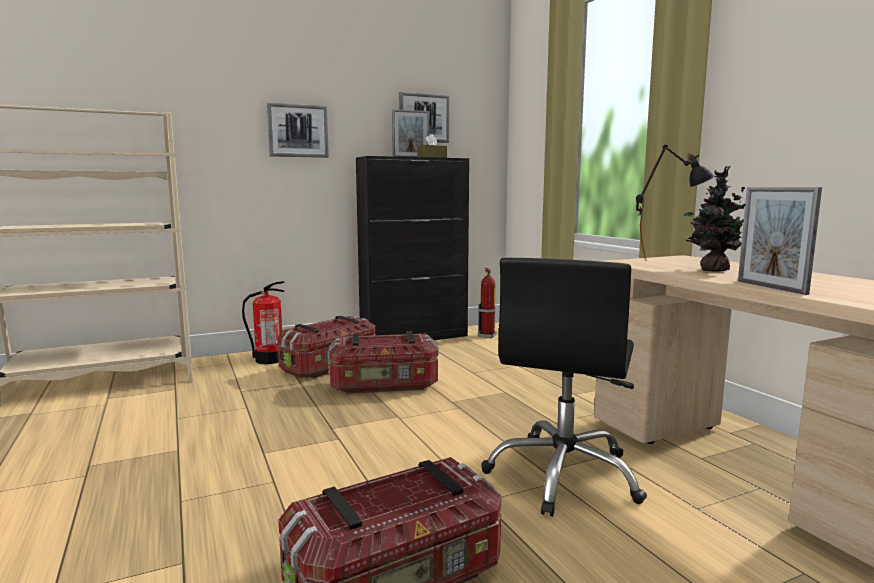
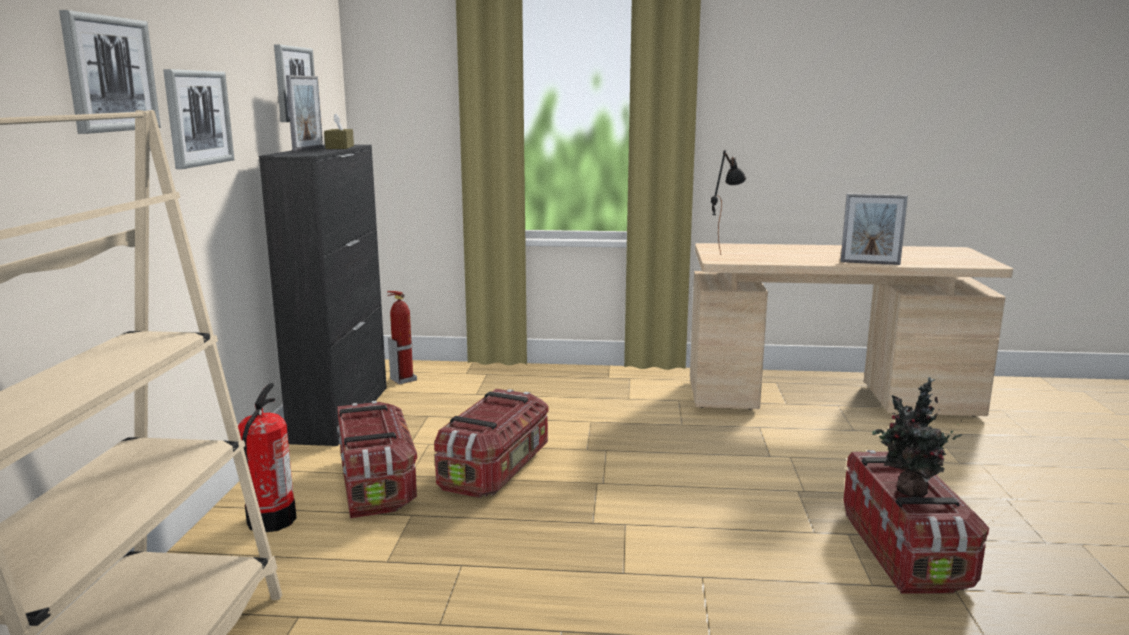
camera: 60 degrees left, 5 degrees up
(218, 103) = (110, 74): none -> picture
(564, 475) = (781, 451): black office chair -> none
(711, 270) = (787, 255): potted plant -> potted plant (909, 492)

